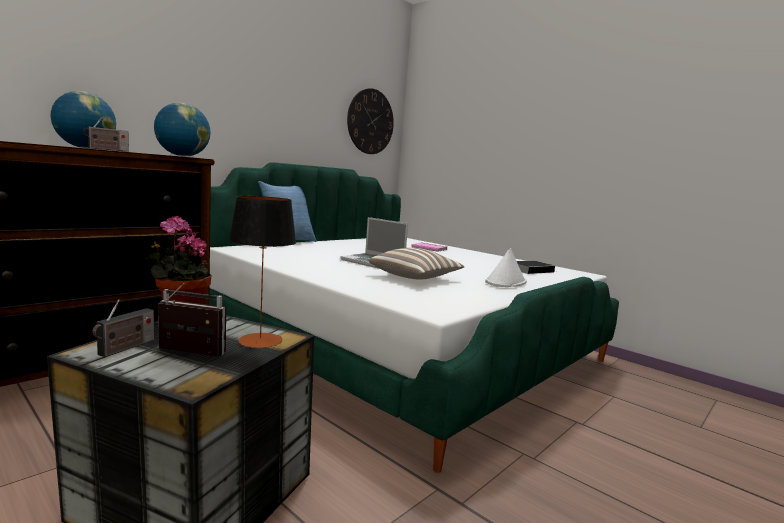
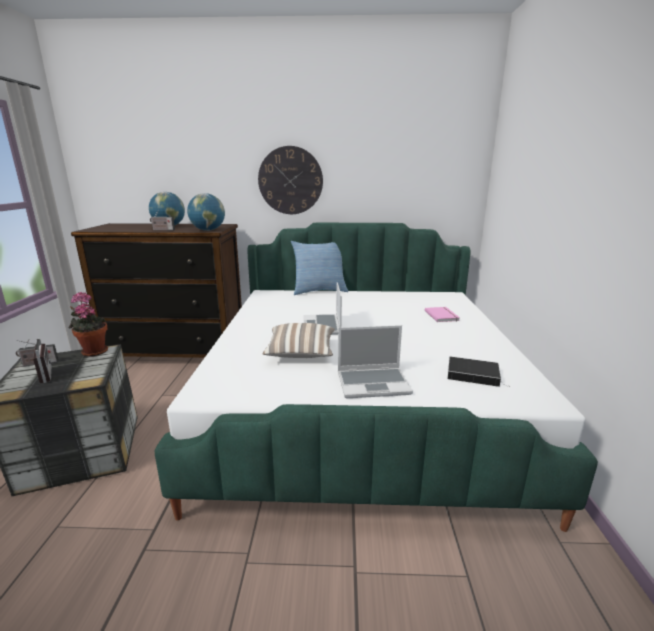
camera: 50 degrees right, 10 degrees up
(260, 340) = (77, 379): table lamp -> none
(370, 121) = (437, 170): wall clock -> wall clock (290, 180)
(506, 282) = (373, 383): white hat -> laptop

